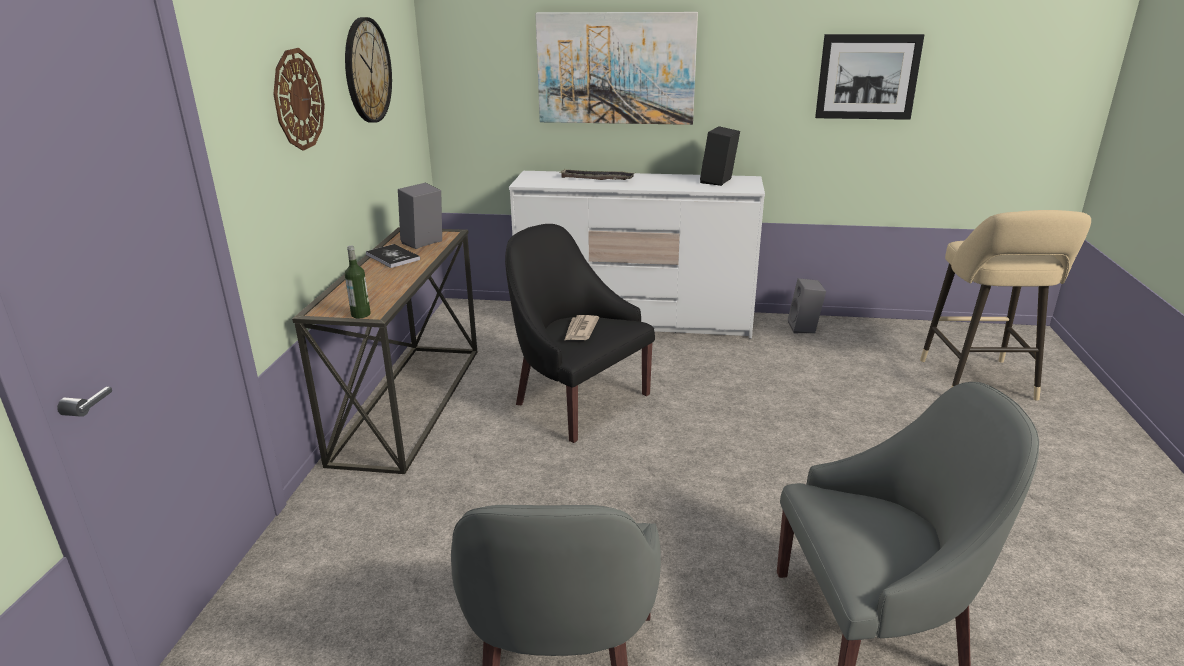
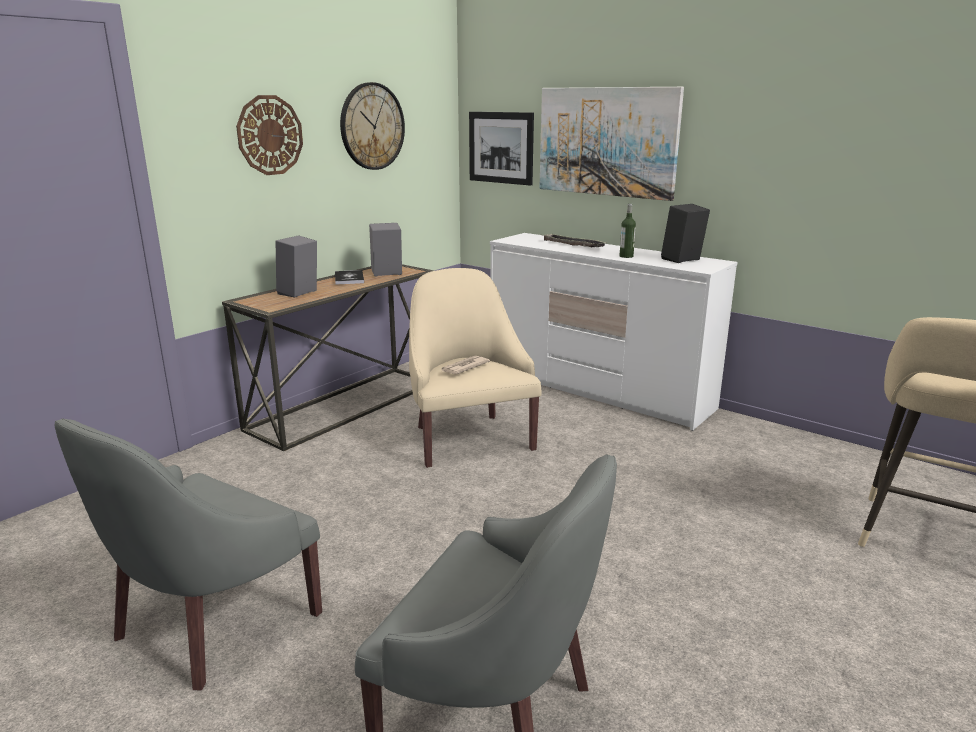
camera: 30 degrees right, 5 degrees down
(361, 314) = (263, 307): bottle -> bottle (626, 256)
(577, 401) = (468, 438): black armchair -> beige armchair
(804, 328) = (764, 435): grey speaker -> grey speaker (299, 293)
(867, 77) = (864, 160): picture -> picture (501, 147)

